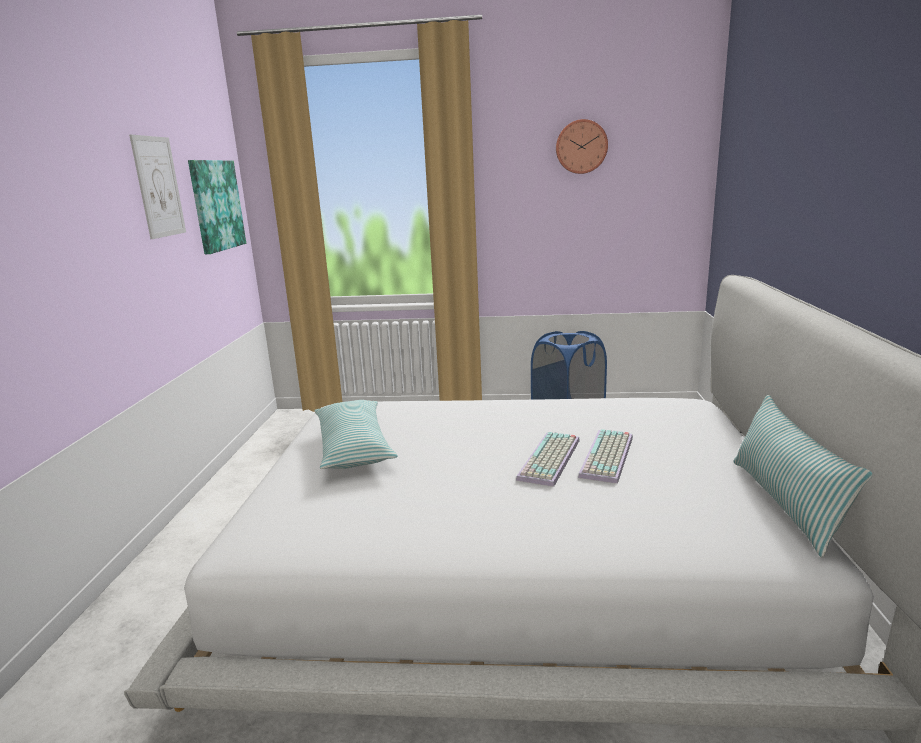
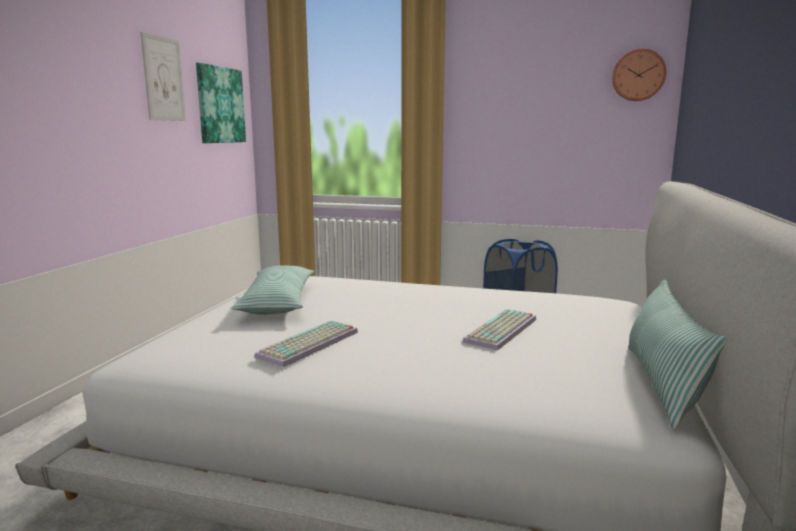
camera: 10 degrees right, 5 degrees down
(551, 460) = (446, 327): keyboard -> keyboard (309, 345)
(581, 147) = (546, 67): wall clock -> wall clock (638, 75)

